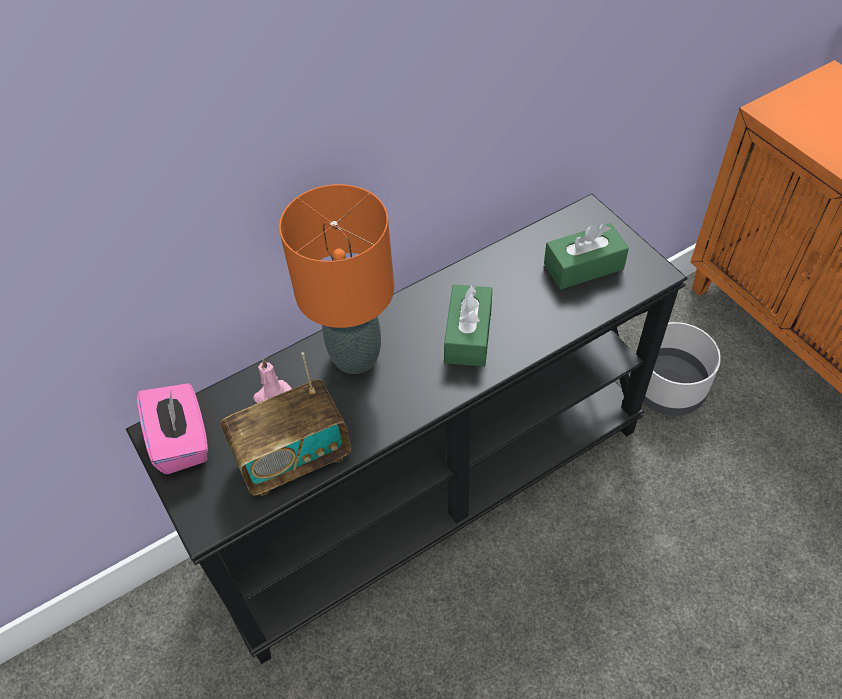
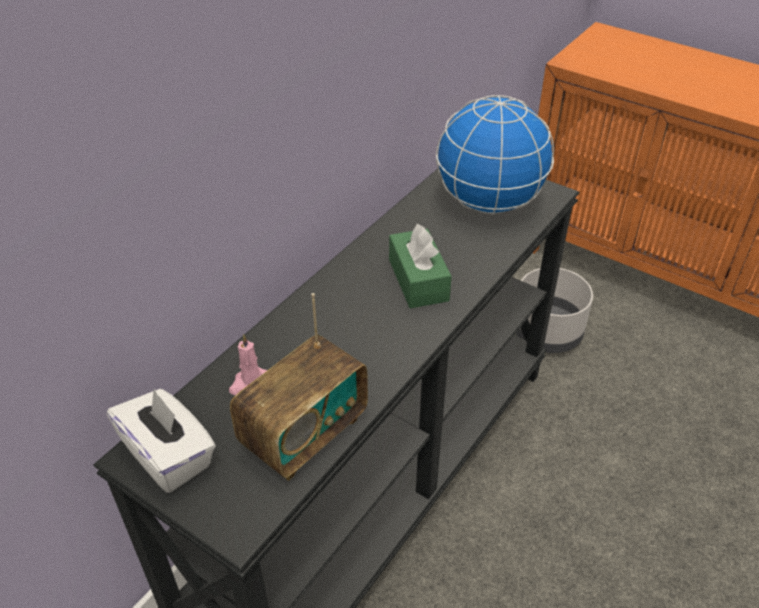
camera: 25 degrees left, 10 degrees down
(182, 441) = (169, 456): pink tissue box -> white tissue box
(356, 356) = (319, 325): orange table lamp -> none
(583, 266) = (488, 203): green tissue box -> globe

